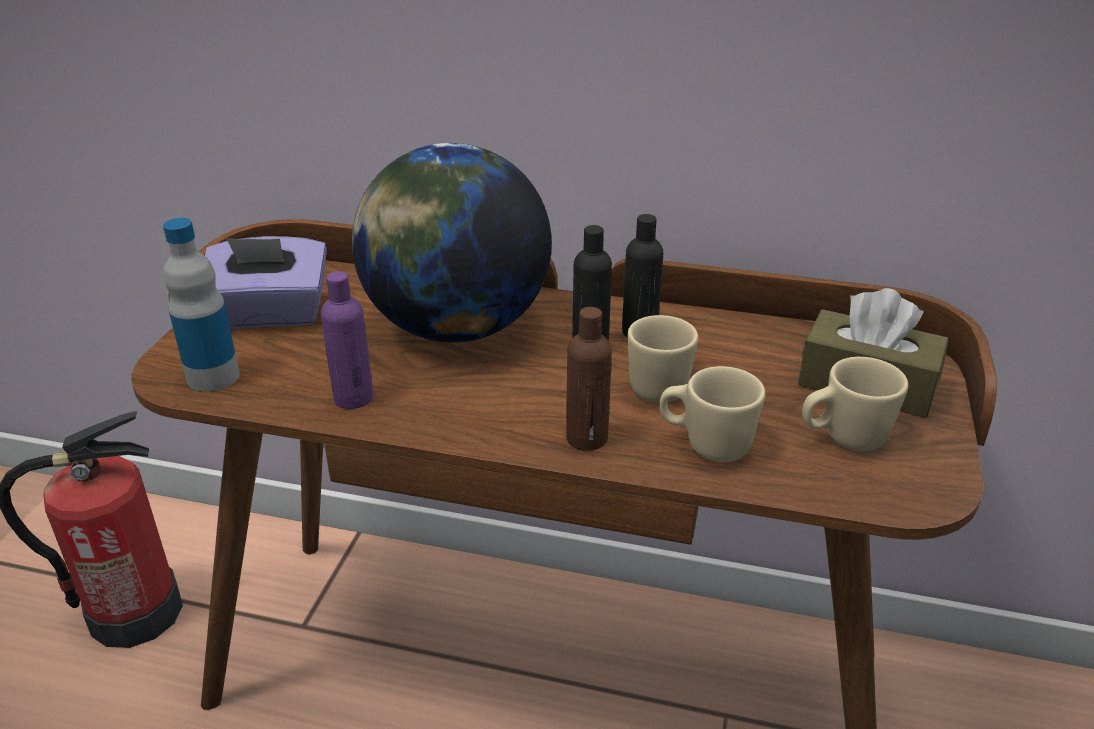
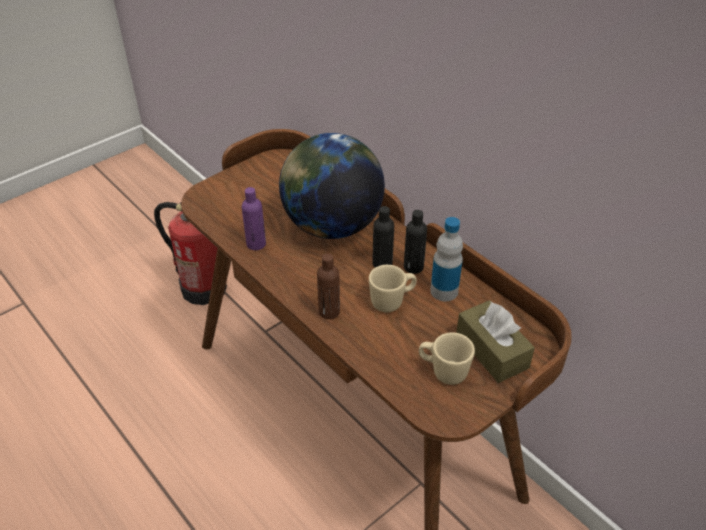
camera: 35 degrees right, 10 degrees up
(213, 377) = (213, 207): bottle -> bottle (444, 291)
(271, 315) = (261, 183): purple tissue box -> none
(705, 444) = (376, 341): beige mug -> none

